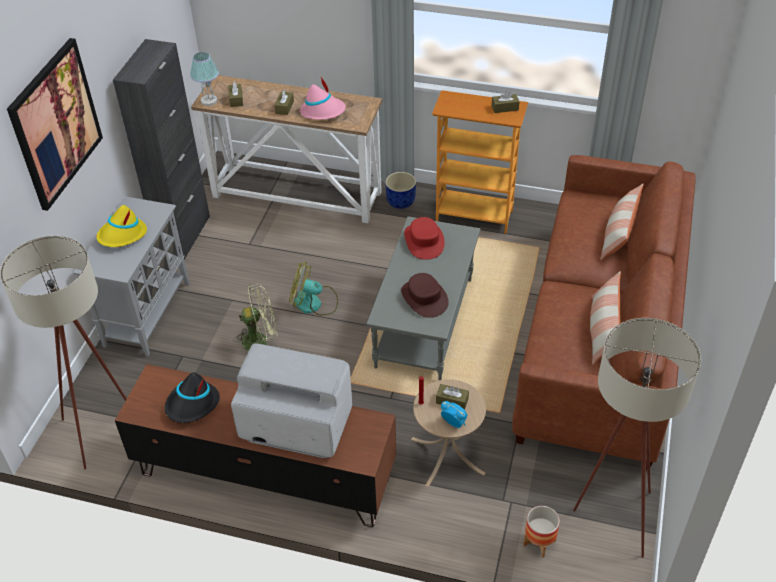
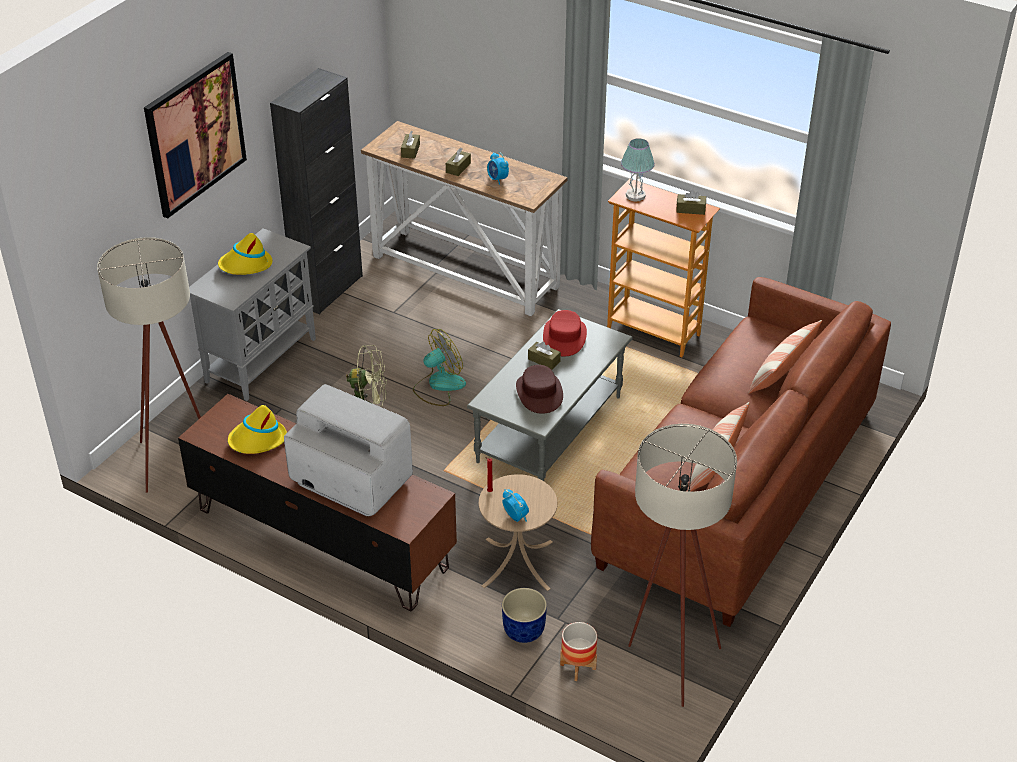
camera: 15 degrees right, 5 degrees down
(192, 404) = (257, 440): black hat -> yellow hat
(208, 101) = (381, 147): table lamp -> table lamp (635, 195)
(314, 303) = (439, 386): fan -> fan turned 120 degrees clockwise
(323, 111) = (497, 179): pink hat -> alarm clock
(401, 201) = (577, 301): blue planter -> blue planter (524, 629)
(452, 401) = (523, 496): brown tissue box -> brown tissue box (544, 360)

